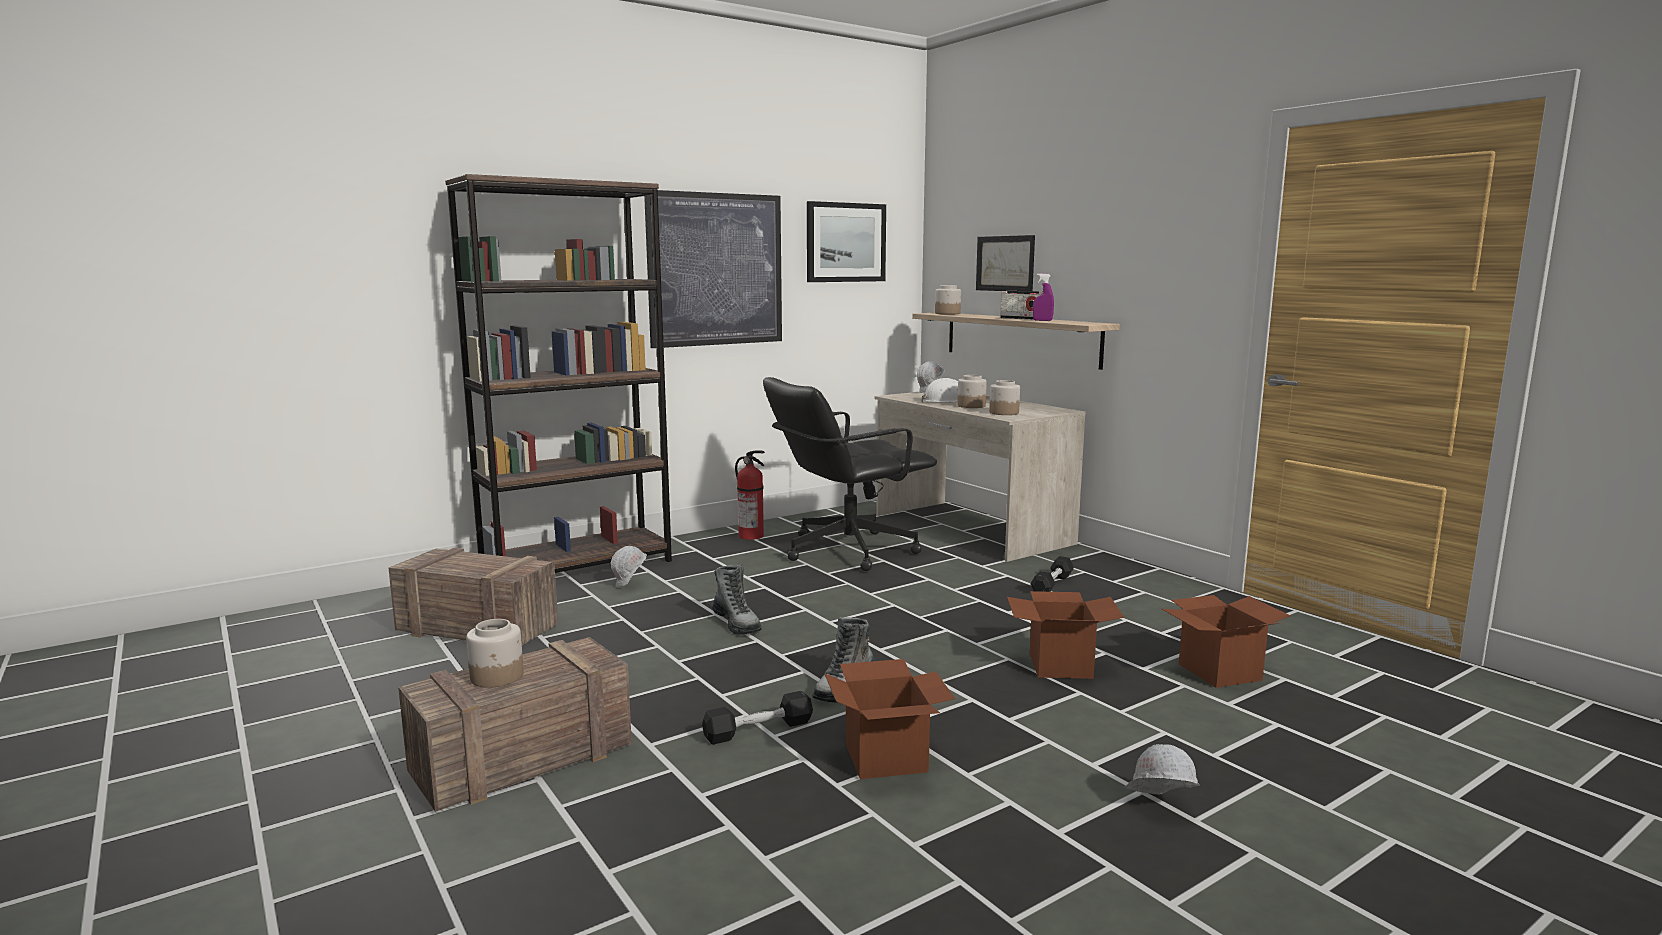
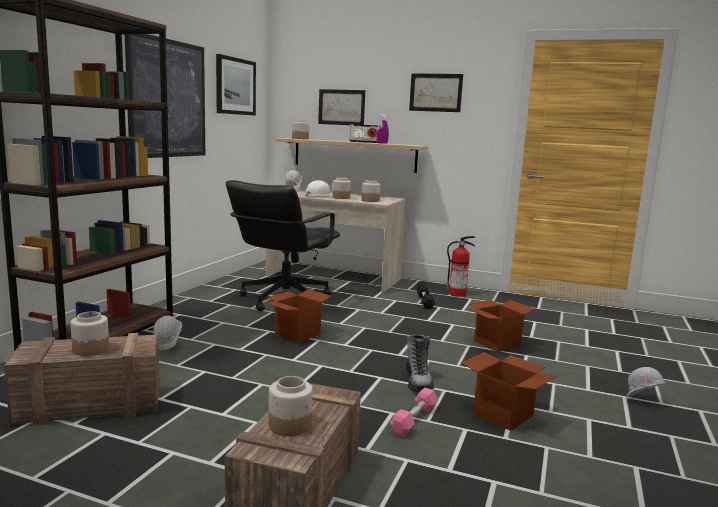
camera: 35 degrees left, 0 degrees up
(472, 566) = (91, 349): none -> jar
(737, 623) = (290, 357): boot -> none
(752, 536) = (205, 299): fire extinguisher -> fire extinguisher (458, 294)
(758, 730) = (414, 420): black dumbbell -> pink dumbbell
(1130, 233) = (435, 92): none -> picture
(1220, 672) = (561, 332): cardboard box -> cardboard box (298, 334)

